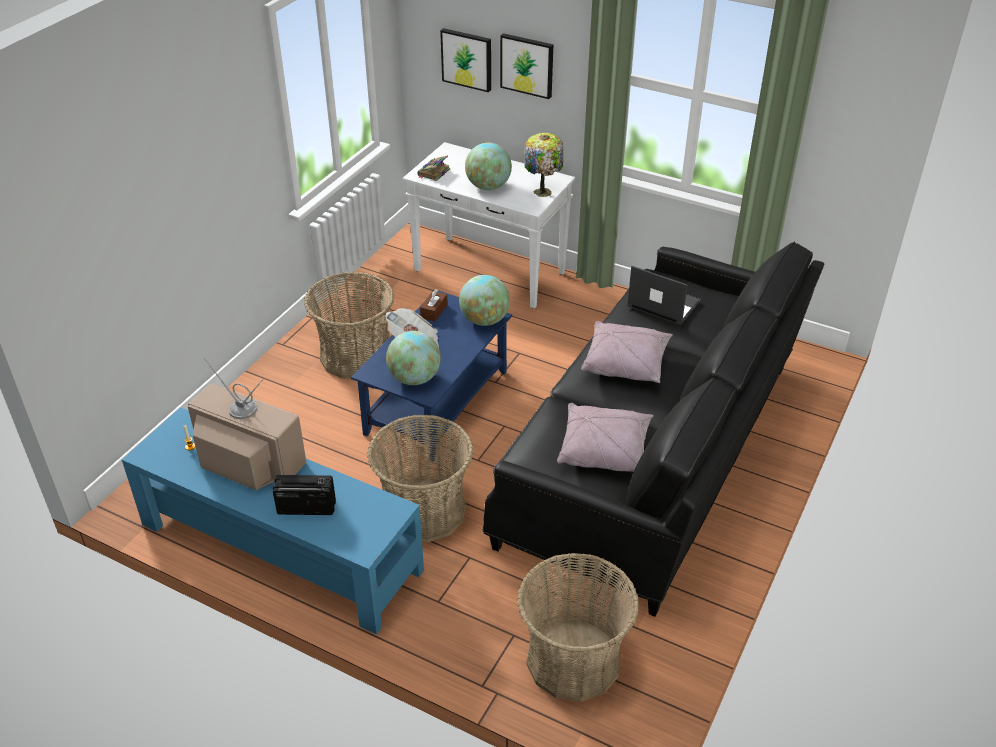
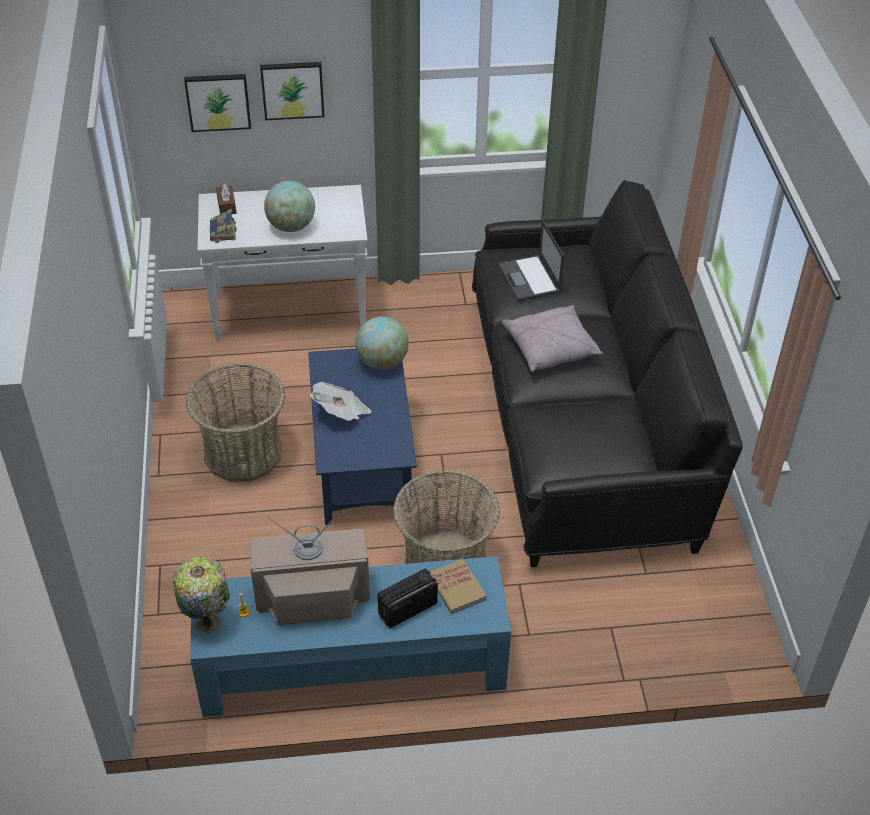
camera: 35 degrees left, 5 degrees up
(361, 512) = (456, 588): none -> book
(414, 378) = (375, 446): globe -> none
(434, 311) = (328, 374): brown tissue box -> brown tissue box (226, 205)
(543, 191) = (347, 211): table lamp -> table lamp (208, 621)
(573, 660) = (670, 620): basket -> none
(604, 449) = (603, 432): purple pillow -> none
(662, 303) = (529, 279): laptop -> laptop turned 105 degrees counterclockwise

